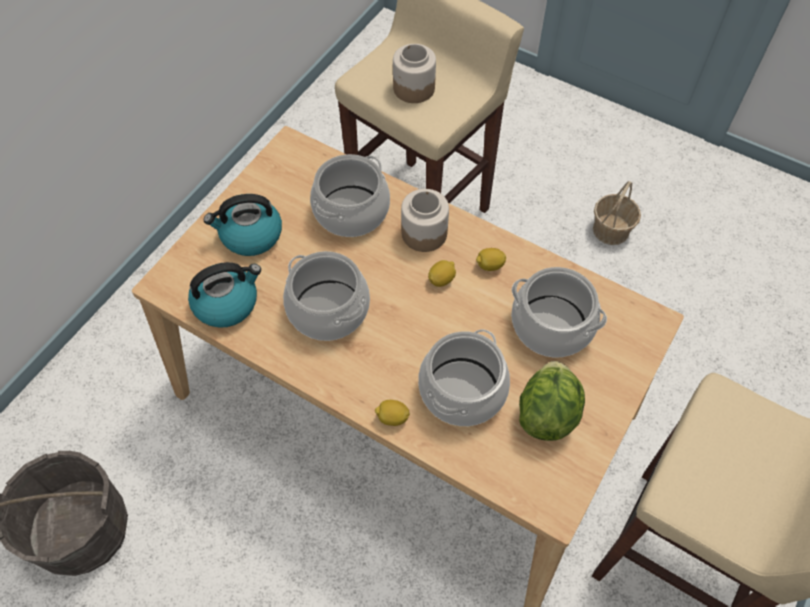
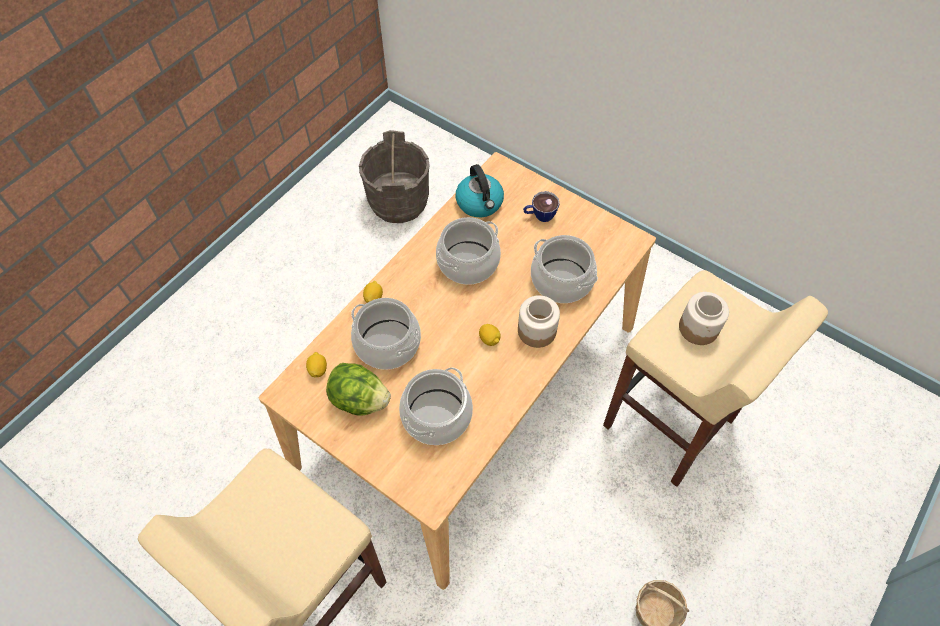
camera: 95 degrees right, 0 degrees up
(250, 235) = (539, 215): kettle -> cup
(489, 265) = (501, 376): lemon -> lemon (318, 369)

